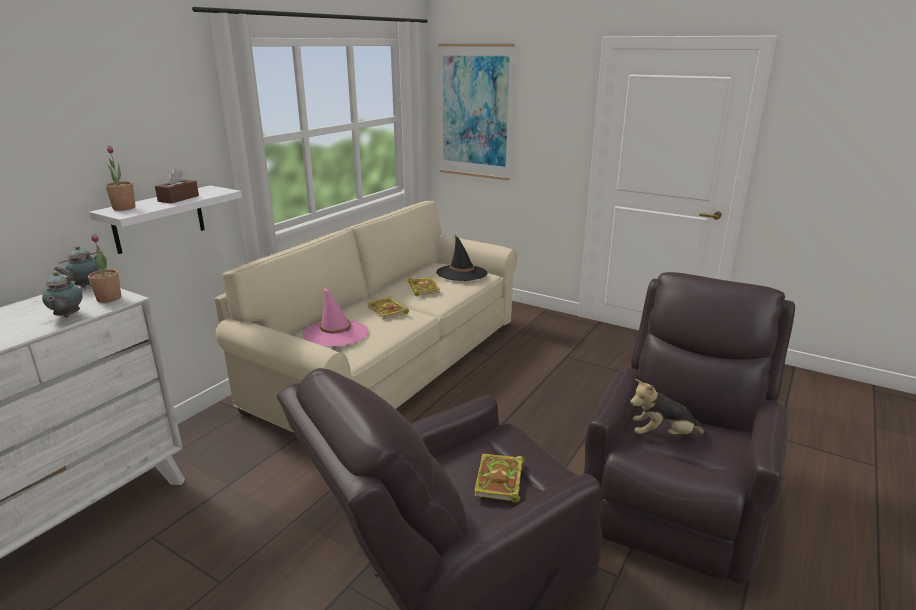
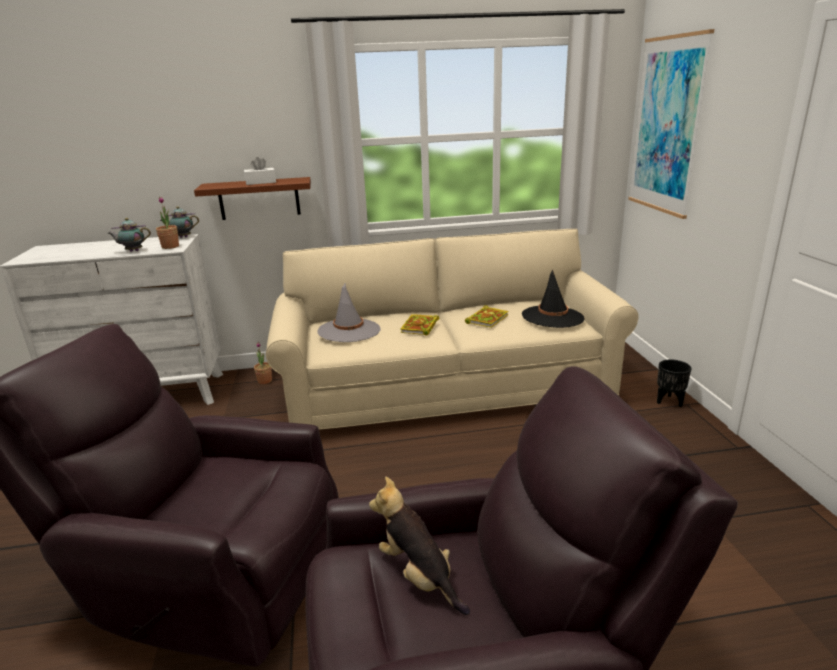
camera: 50 degrees right, 0 degrees up
(67, 316) = (133, 251): teapot -> teapot turned 45 degrees clockwise
(124, 208) = (219, 184): potted plant -> potted plant (265, 381)
(159, 219) = (259, 198): white shelf -> brown shelf
(178, 198) = (261, 182): brown tissue box -> white tissue box
(336, 333) = (349, 331): pink hat -> grey hat
(500, 481) = (219, 503): book -> none
(533, 314) = (669, 402): none -> black planter

